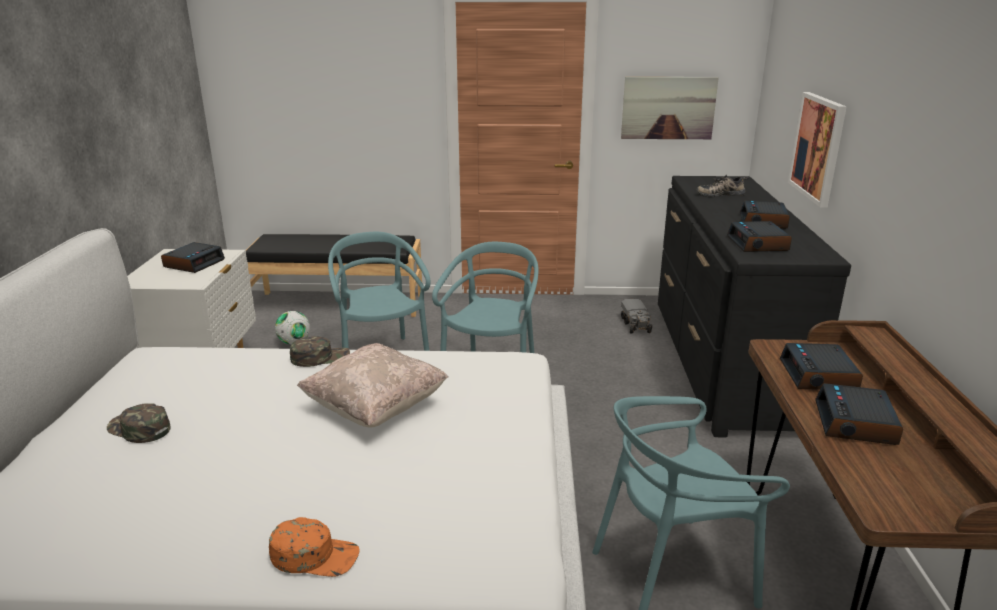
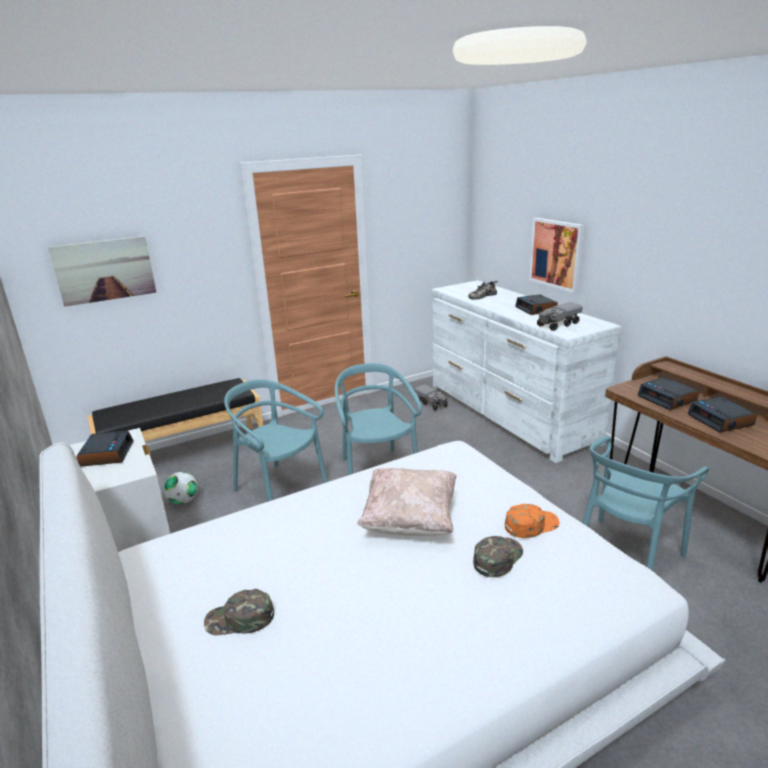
camera: 30 degrees left, 0 degrees up
(315, 555) = (523, 642): orange cap -> orange cap (531, 524)
(320, 357) = (311, 498): green cap -> green cap (497, 558)
(668, 108) = (416, 239): picture -> picture (104, 270)
(722, 362) = (508, 412): black dresser -> white dresser
(758, 244) = (558, 325): alarm clock -> toy truck

